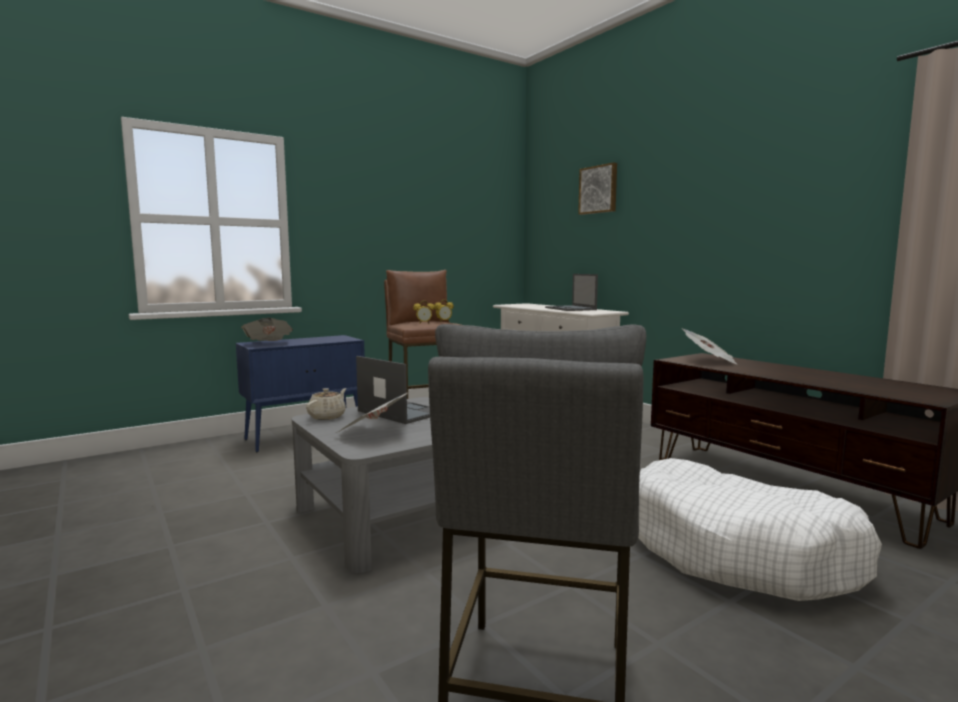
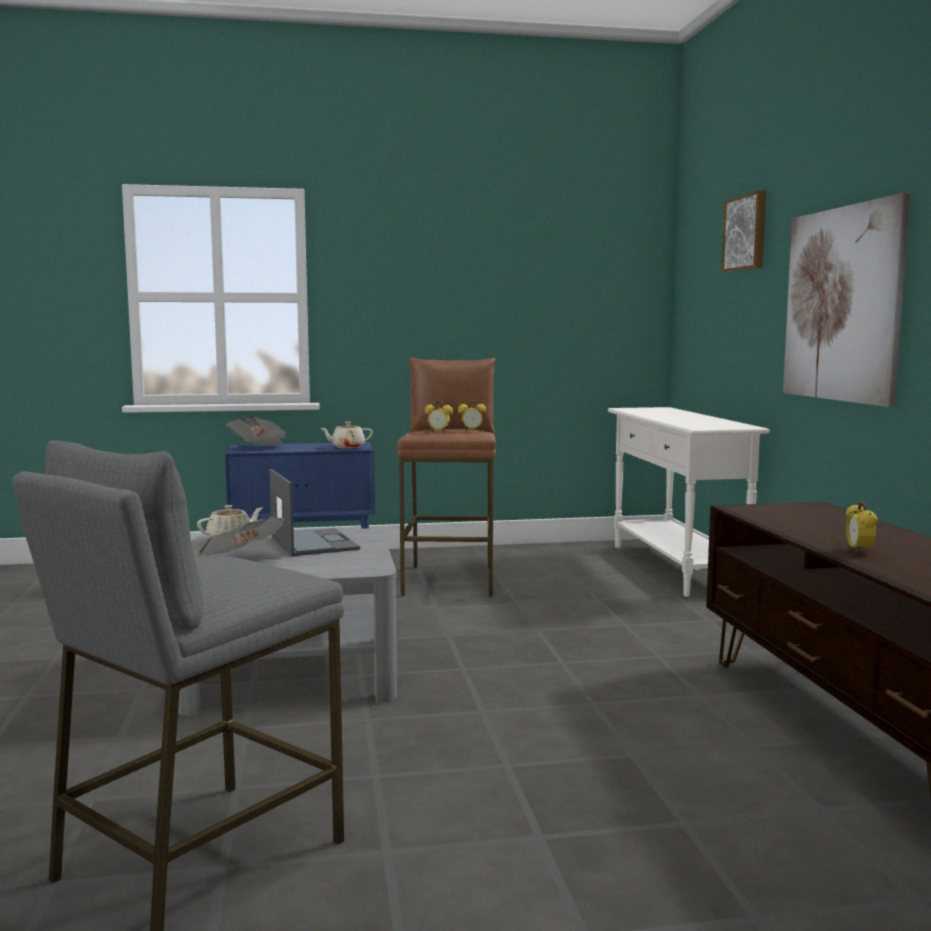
camera: 25 degrees right, 0 degrees up
(339, 339) = (347, 447): none -> beige teapot
(571, 309) = (694, 419): laptop -> none
(692, 232) = (842, 304): none -> picture
(709, 361) = (790, 515): newspaper -> none
(739, 552) = (645, 790): white dog bed -> none
(798, 377) = (859, 551): none -> alarm clock

